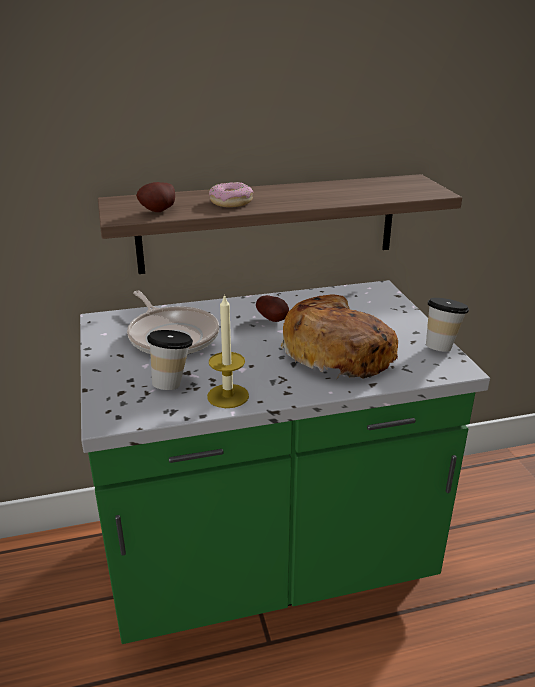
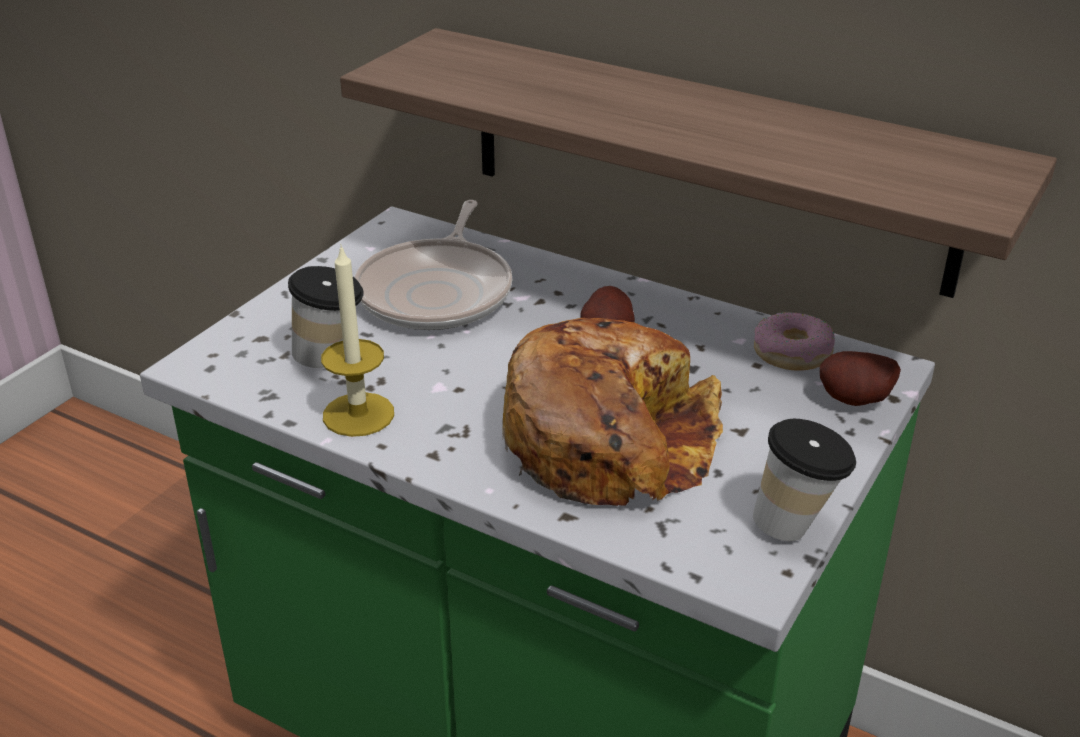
camera: 45 degrees right, 5 degrees up
(160, 211) = (452, 79): potato -> potato (856, 402)
(231, 202) = (579, 97): donut -> donut (792, 352)

